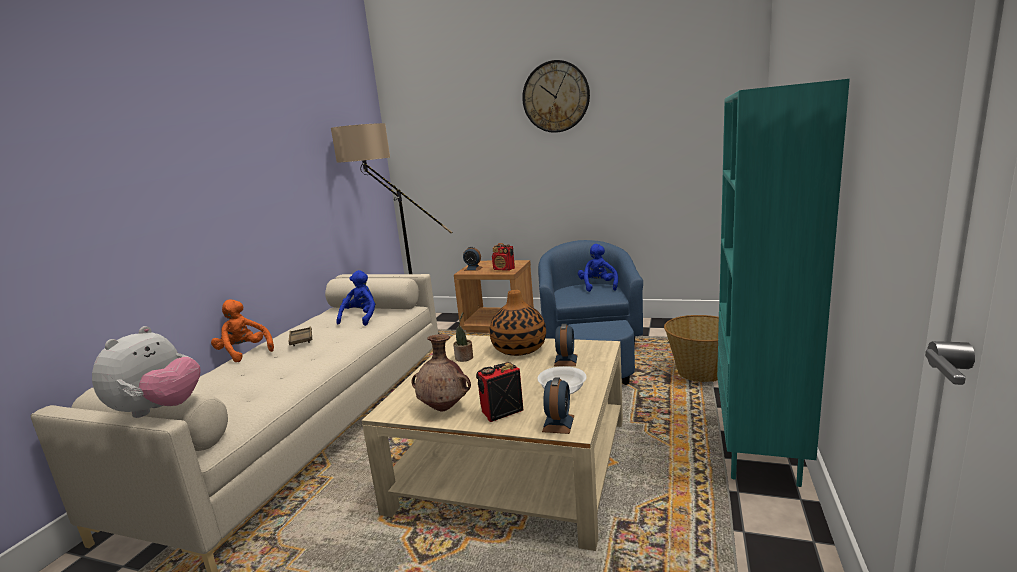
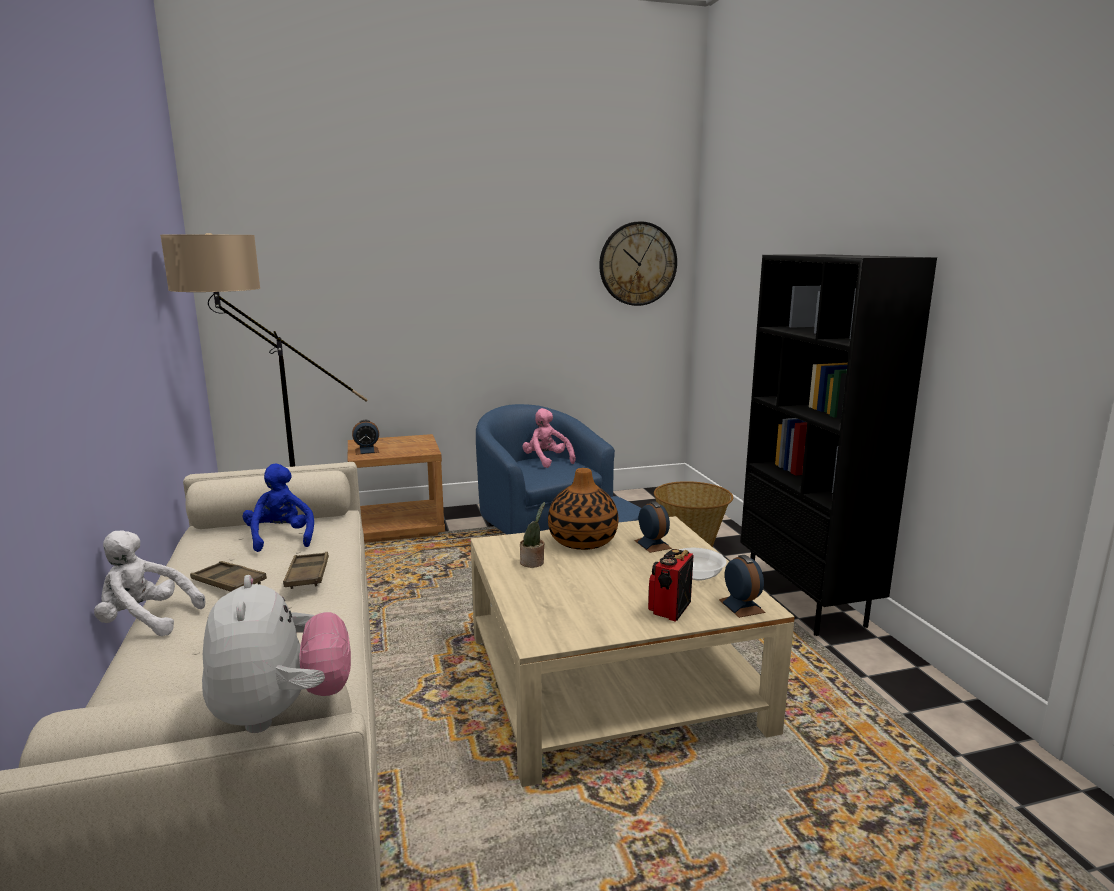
camera: 35 degrees left, 0 degrees up
(244, 353) = (146, 621): orange plush toy -> white plush toy
(337, 342) = (307, 575): none -> brown tray
(444, 408) = (601, 620): brown vase -> none
(504, 269) = (416, 448): radio -> none
(556, 97) = (471, 220): wall clock -> wall clock (637, 264)
(598, 286) = (546, 461): blue plush toy -> pink plush toy
(759, 446) = (807, 602): turquoise bookcase -> black bookcase

